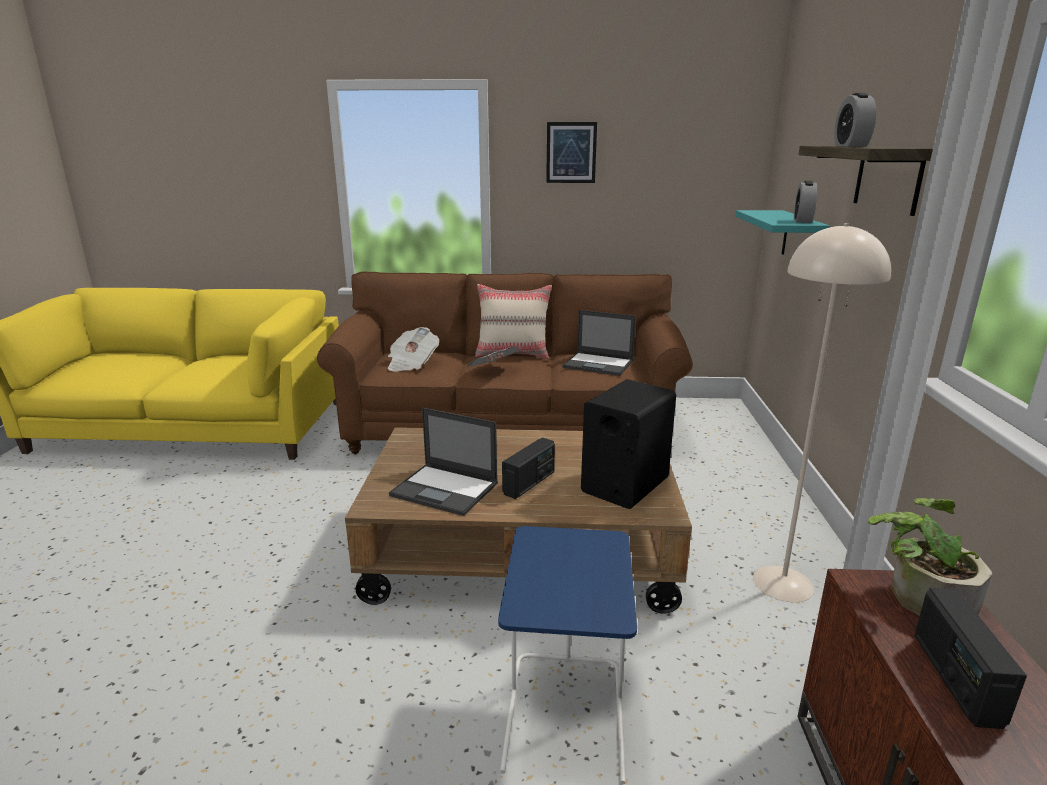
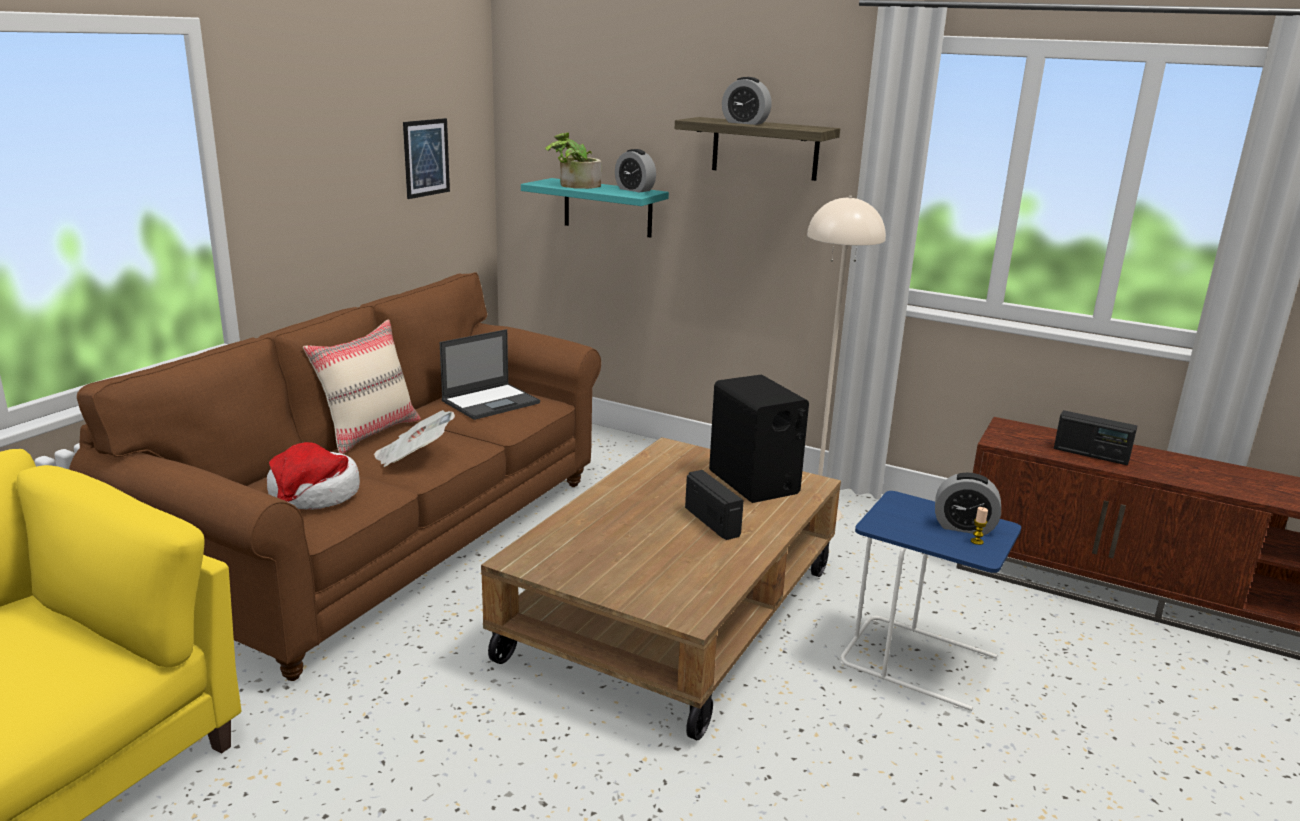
camera: 65 degrees left, 0 degrees up
(412, 364) = (313, 496): newspaper -> hat
(445, 489) = (689, 567): laptop -> none
(555, 602) = (977, 541): none -> candle
(571, 152) = (316, 127): picture -> picture (426, 158)
(583, 589) = (964, 527): none -> alarm clock
(920, 594) = (1014, 432): potted plant -> potted plant (574, 185)

